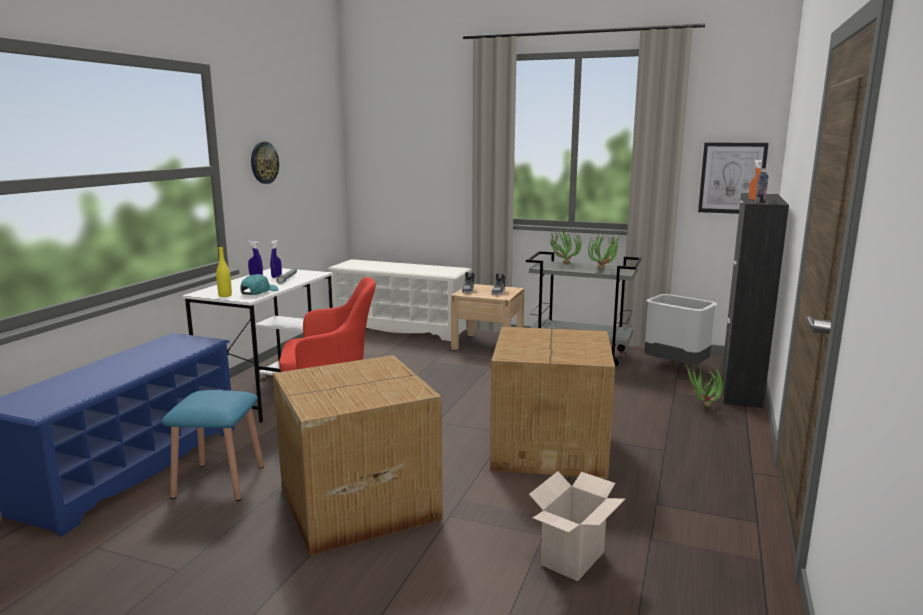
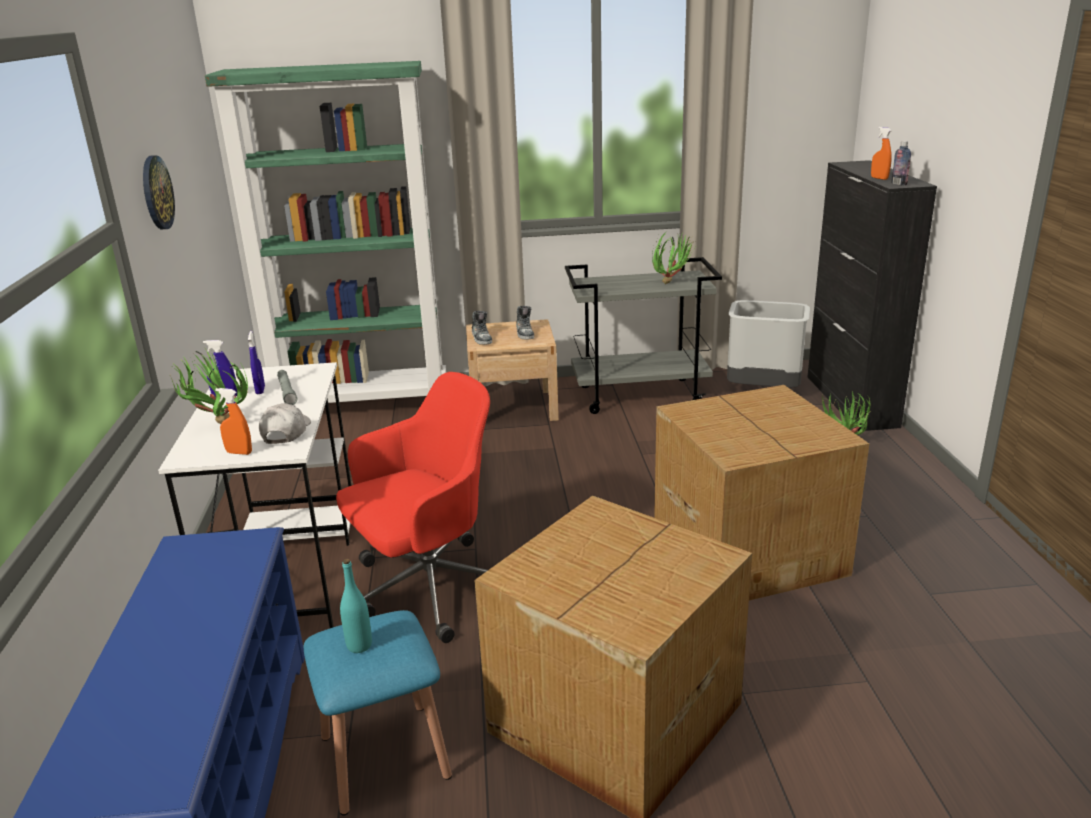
camera: 25 degrees left, 10 degrees up
(205, 397) = (359, 645): none -> turquoise bottle
(225, 295) = (239, 452): yellow bottle -> orange spray bottle
(259, 292) = (286, 432): turquoise cap -> white cap
(400, 328) = (364, 405): white shoe rack -> green bookcase
(562, 264) = (607, 281): potted plant -> potted plant (216, 424)
(573, 560) = (930, 703): cardboard box -> none
(732, 178) = (800, 140): picture -> none

